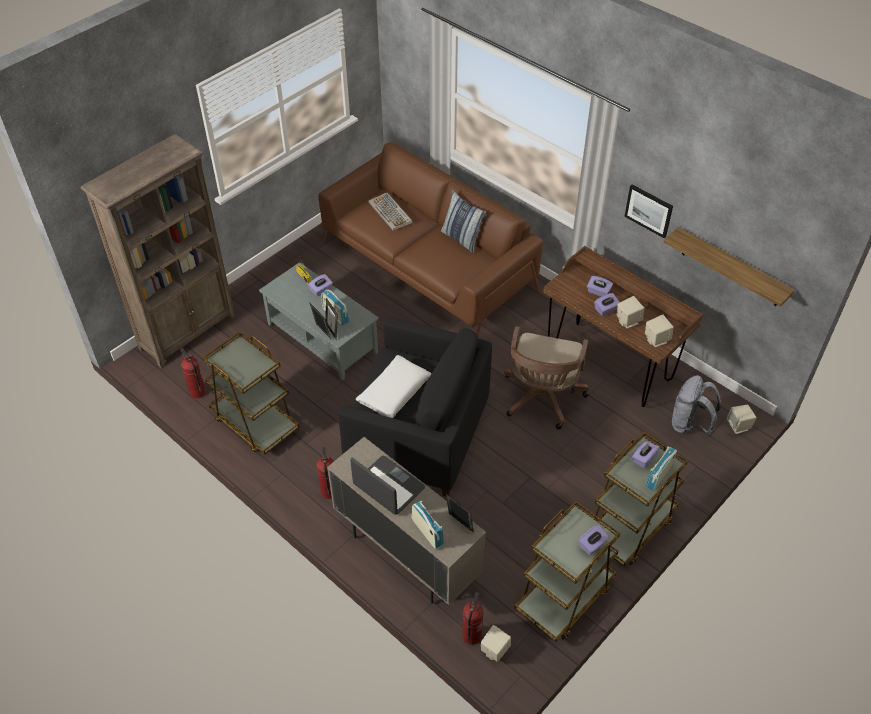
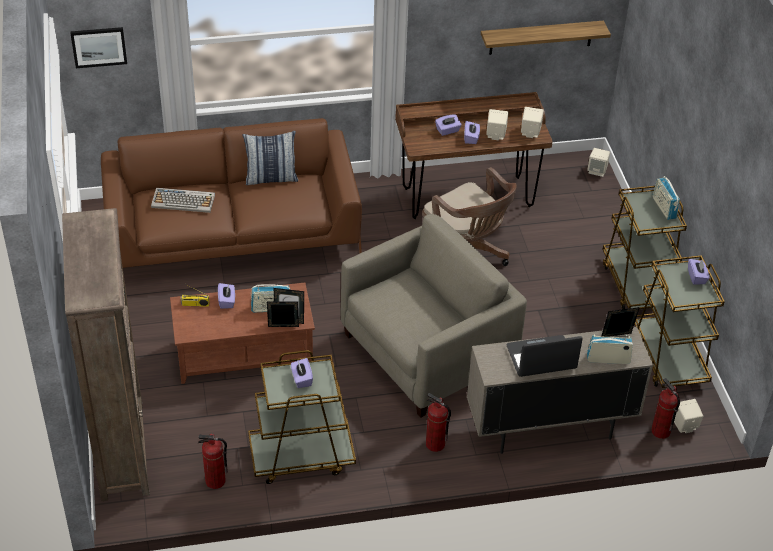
camera: 55 degrees left, 5 degrees down
(323, 338) = (244, 353): grey coffee table -> brown coffee table
(394, 392) = (416, 314): white pillow -> none
(417, 434) = (427, 352): black armchair -> beige armchair
(643, 459) = (641, 206): purple tissue box -> purple tissue box (301, 379)
(649, 210) = (446, 33): picture -> picture (99, 46)
(689, 424) = (571, 194): grey backpack -> none

